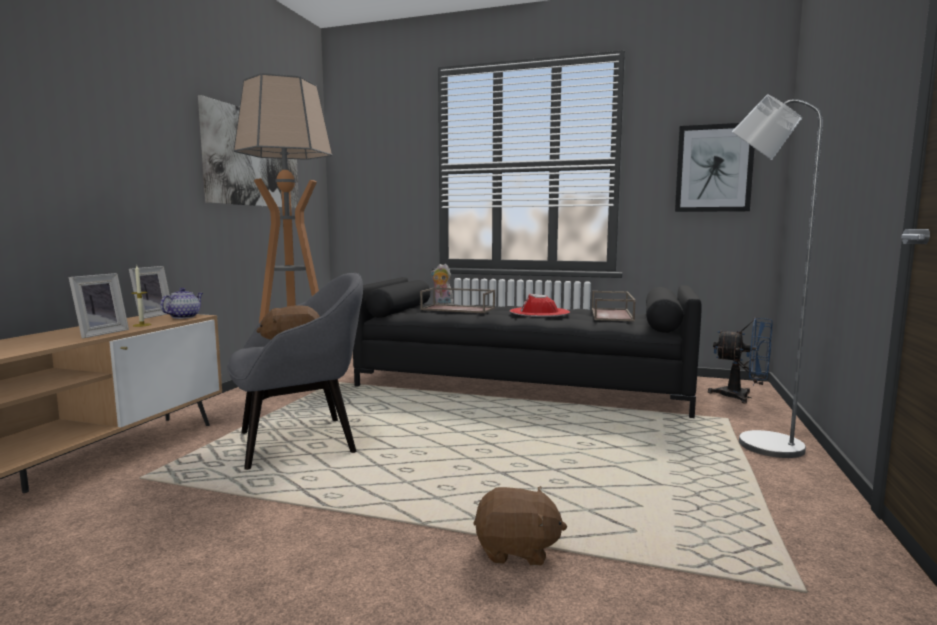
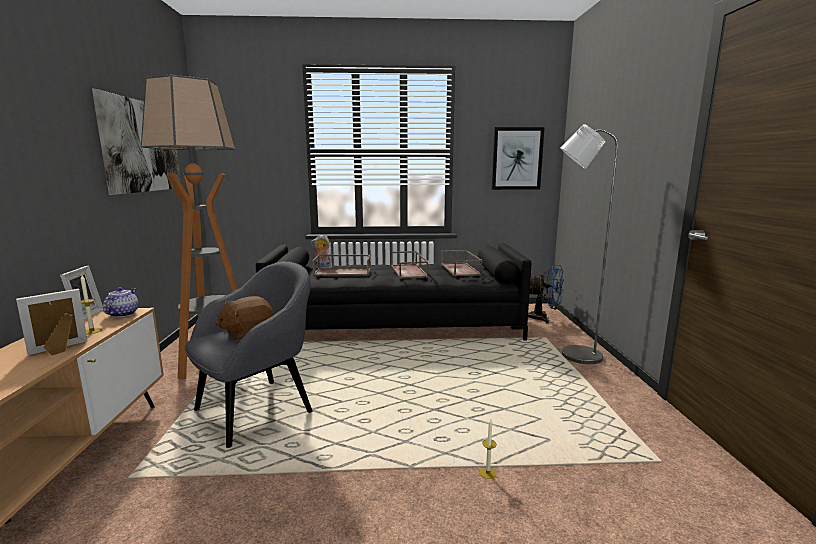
camera: 20 degrees left, 5 degrees up
(99, 333) = (60, 350): picture frame -> picture frame turned 135 degrees counterclockwise
(517, 550) = (487, 473): brown plush toy -> candle
(539, 312) = (409, 271): red hat -> brown tray

